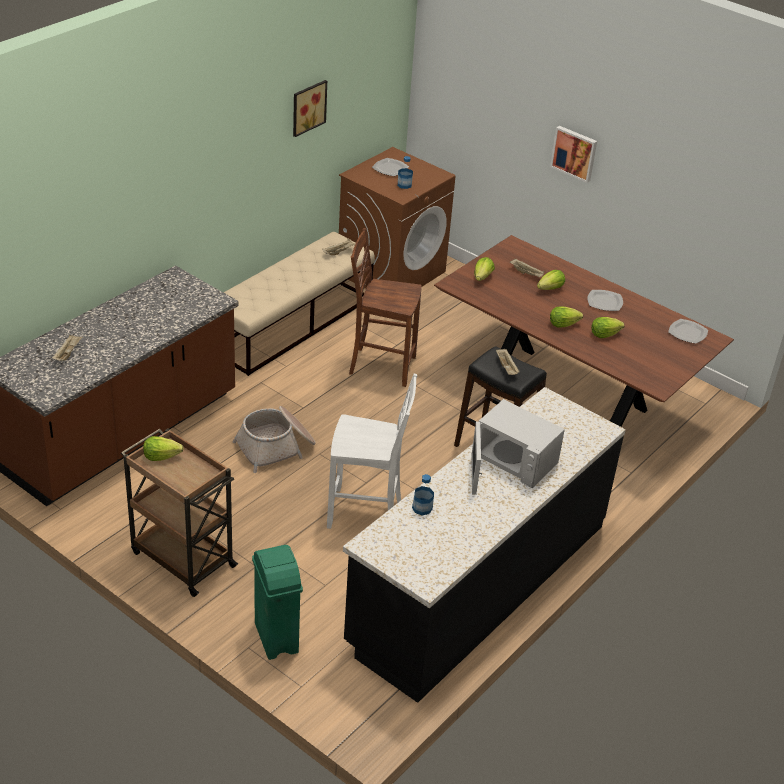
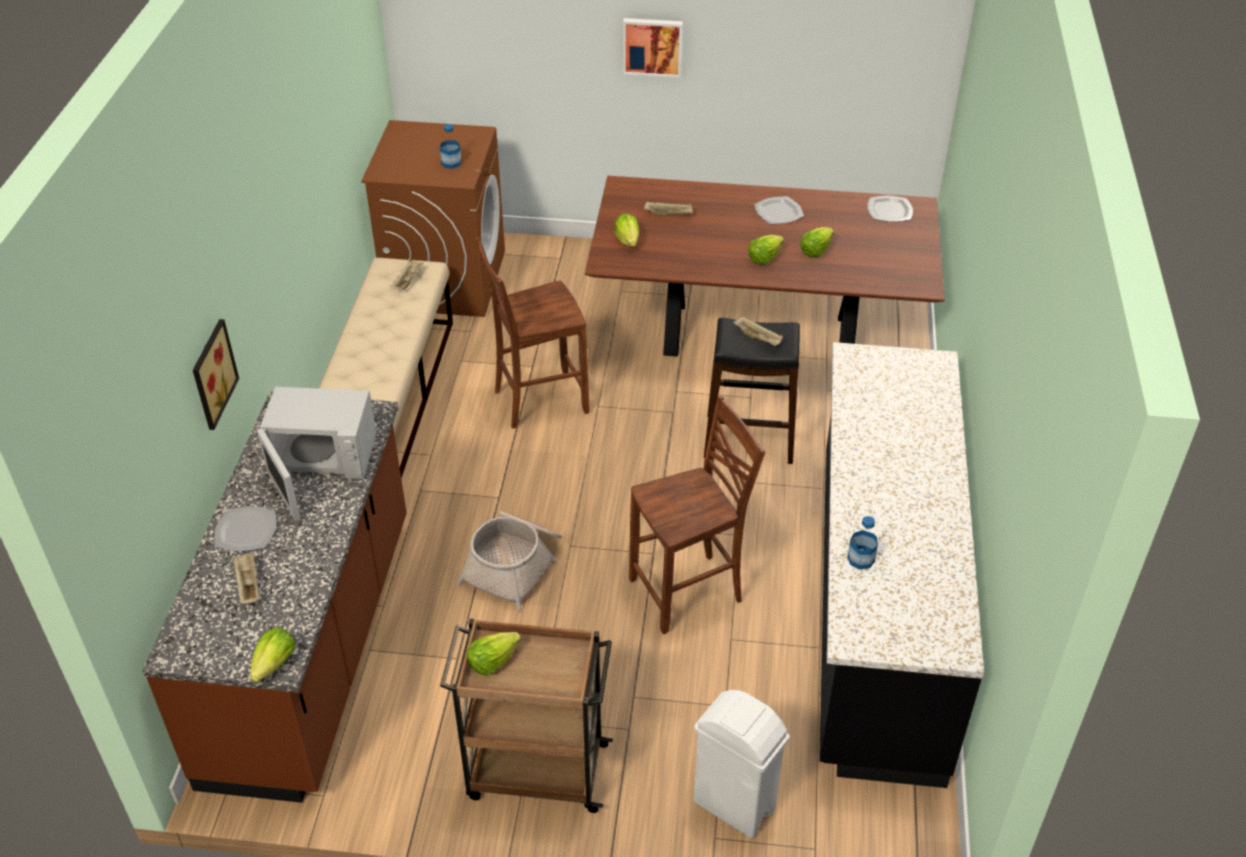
camera: 30 degrees left, 5 degrees up
(276, 638) = (734, 806): green trash can -> white trash can
(307, 107) = (321, 105): picture -> picture (210, 374)
(366, 514) = (689, 592): white chair -> brown chair
(390, 168) = (415, 149): plate -> plate (246, 530)
(511, 461) = (890, 449): white microwave -> white microwave (320, 457)
(550, 289) = (710, 222): lettuce -> lettuce (275, 664)

